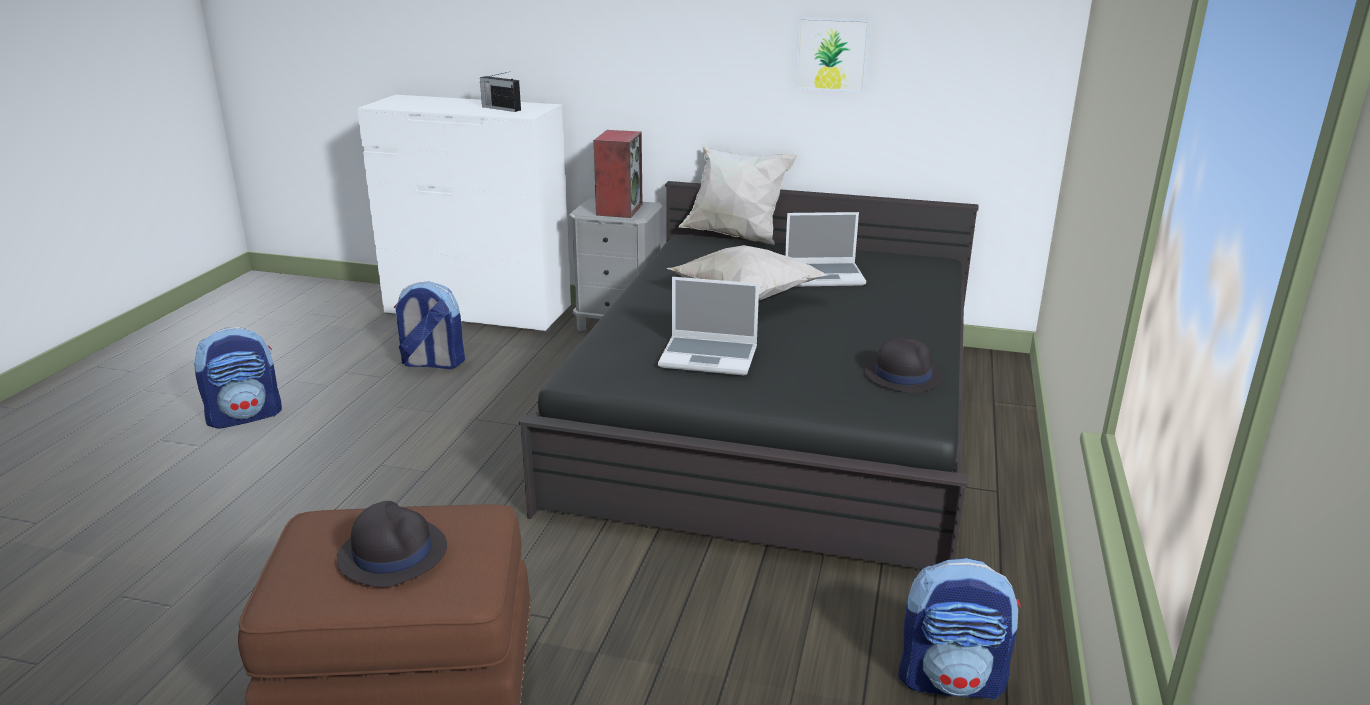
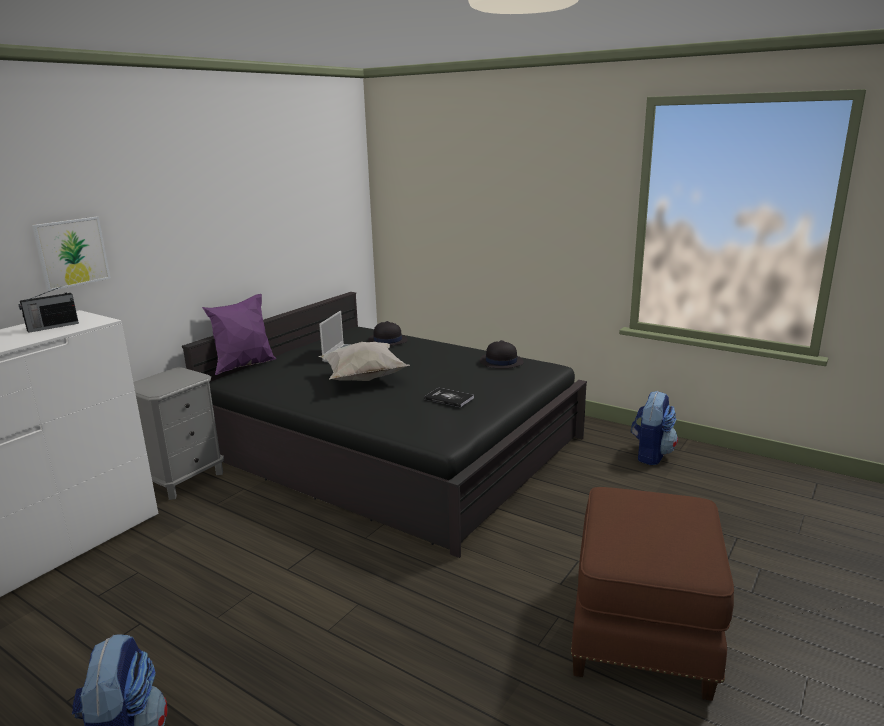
camera: 70 degrees left, 5 degrees down
(392, 553) = (660, 522): black hat -> black hat (387, 340)
(432, 363) = (144, 587): backpack -> none
(619, 209) = (172, 380): speaker -> none
(710, 357) = (449, 398): laptop -> book
(735, 237) = (244, 366): white pillow -> purple pillow
(832, 54) = (265, 218): picture -> picture (72, 252)

